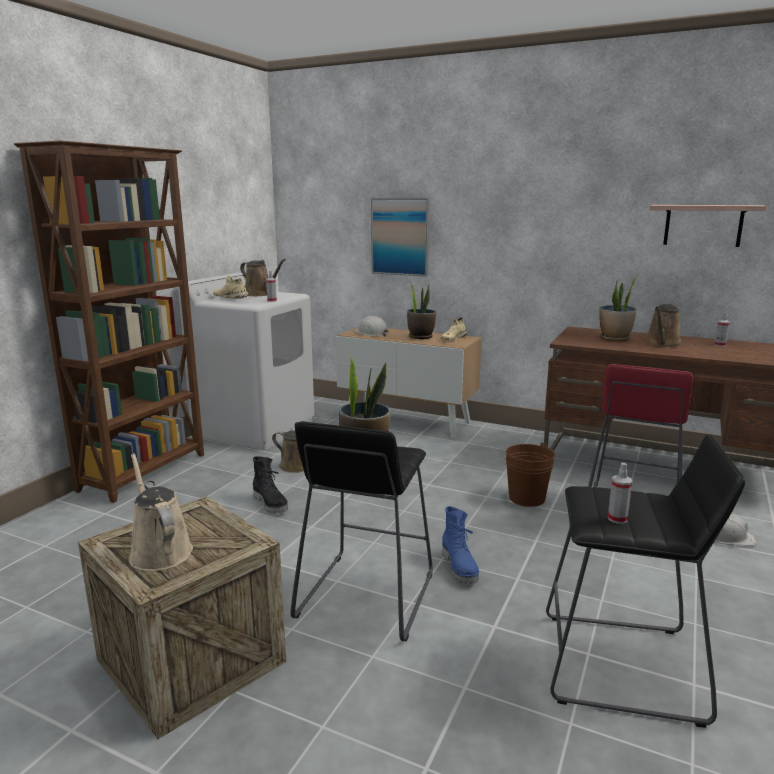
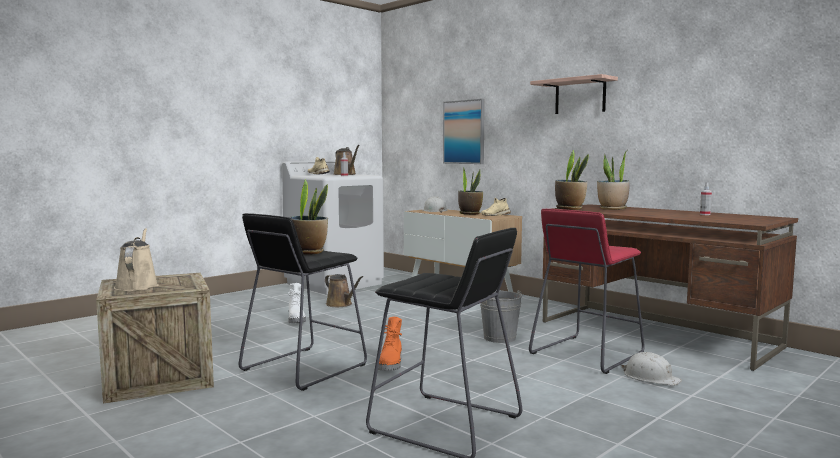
camera: 20 degrees right, 10 degrees down
(145, 472) = (232, 297): brown bookcase -> none
(271, 504) = (297, 320): black boot -> white boot
(460, 567) = (391, 364): blue boot -> orange boot
(526, 498) = (499, 338): brown bucket -> grey bucket
(574, 341) = (570, 208): none -> potted plant
(617, 519) = (420, 283): spray bottle -> none
(662, 344) = (649, 212): brown watering can -> none
(703, 225) = (696, 106): shelf -> shelf (580, 96)

